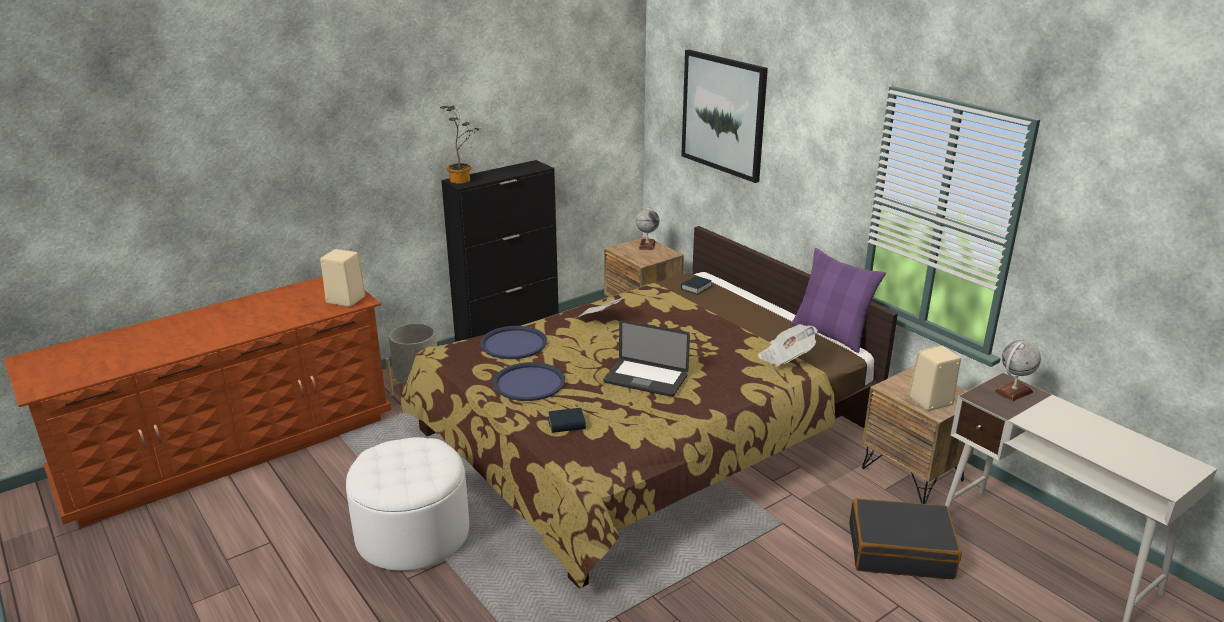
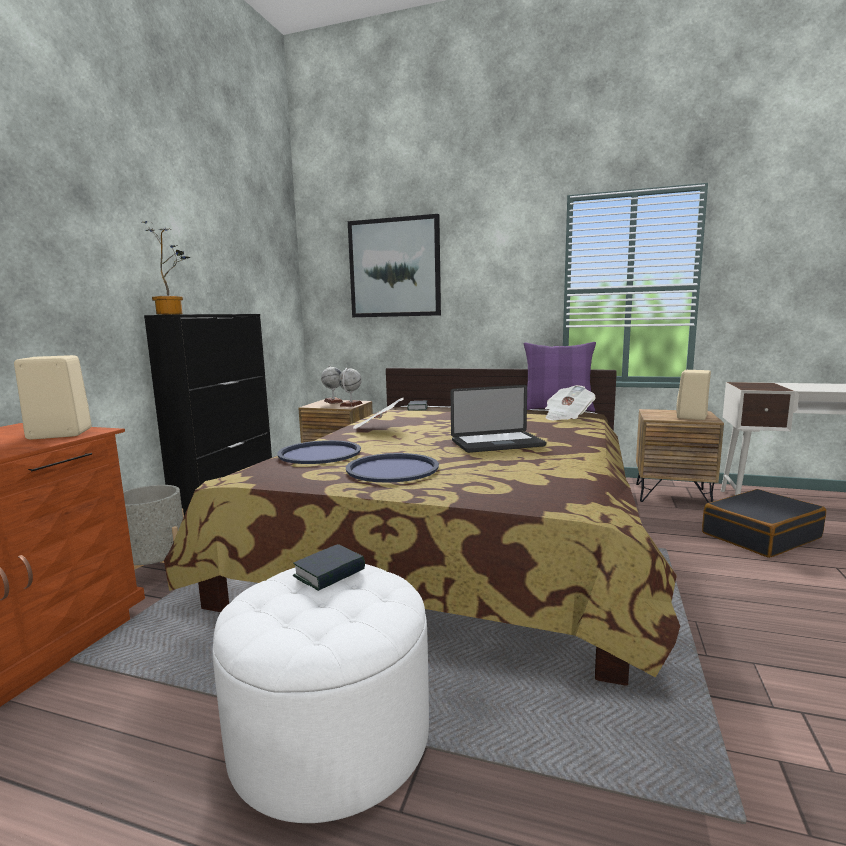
camera: 35 degrees left, 15 degrees down
(567, 424) = (497, 482): book -> book (329, 573)
(1013, 392) = (757, 384): globe -> globe (351, 404)

